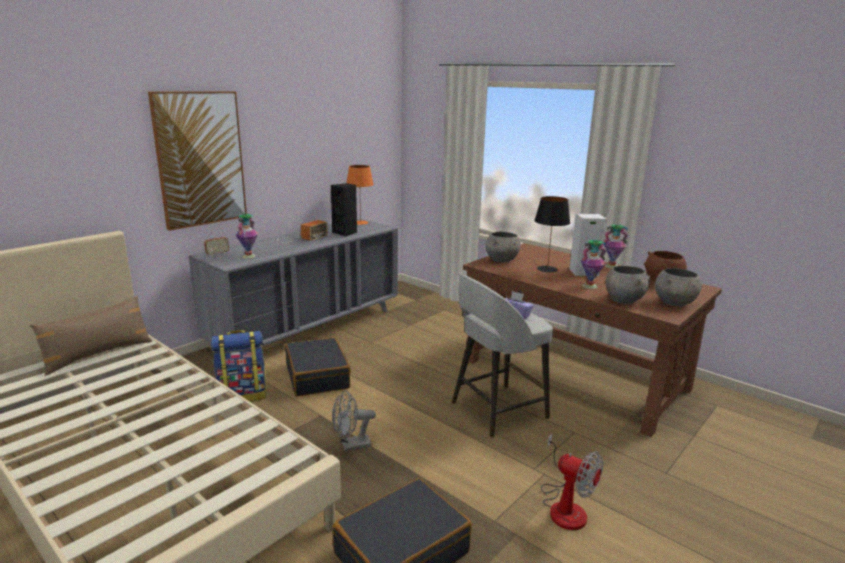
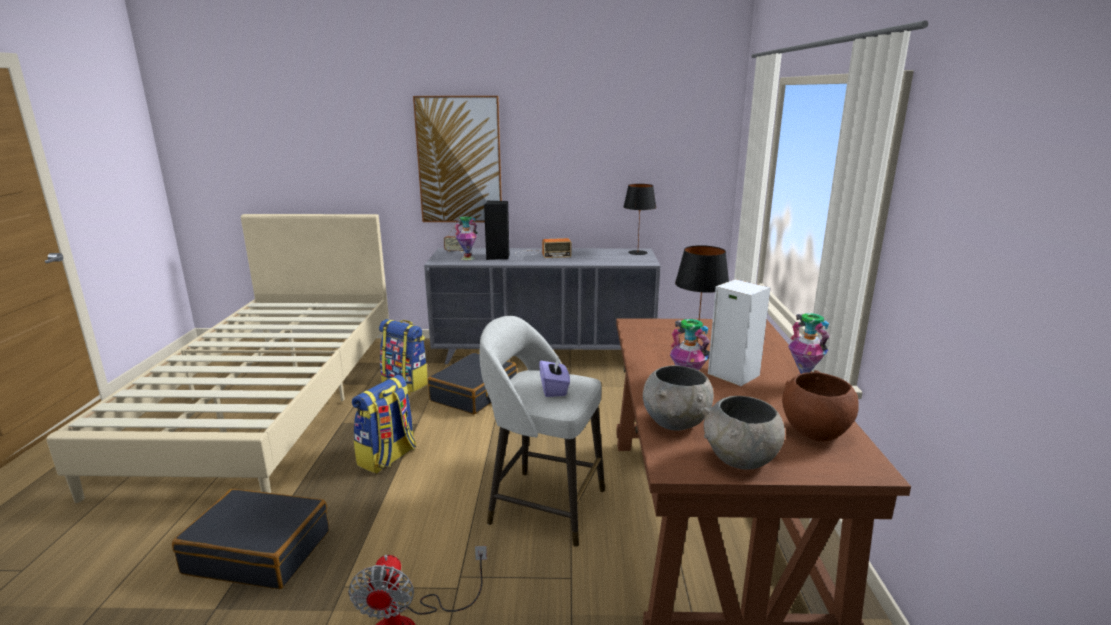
camera: 50 degrees right, 0 degrees up
(98, 354) = (331, 309): brown pillow -> none
(345, 233) = (594, 258): black speaker -> black speaker (498, 257)
(351, 446) = (388, 458): grey fan -> backpack
(360, 222) = (637, 253): orange table lamp -> black table lamp
(502, 260) = (672, 327): grey bowl -> none

